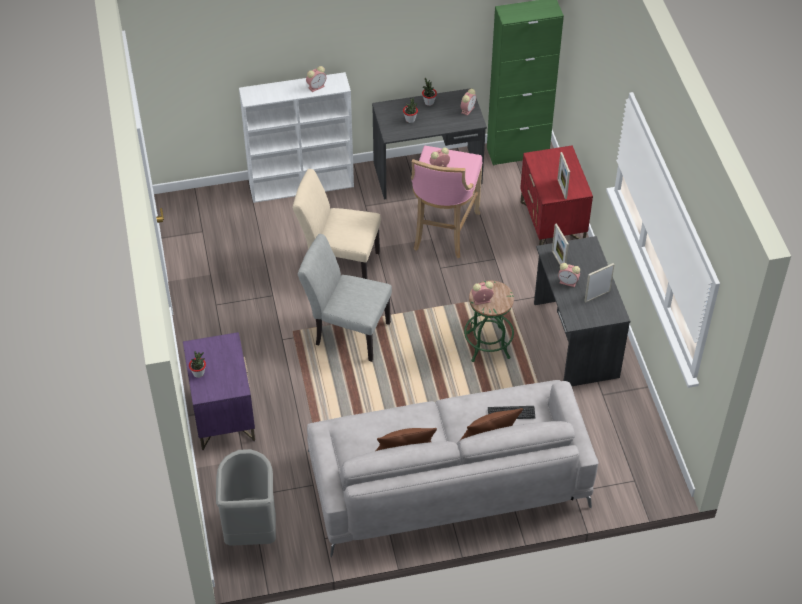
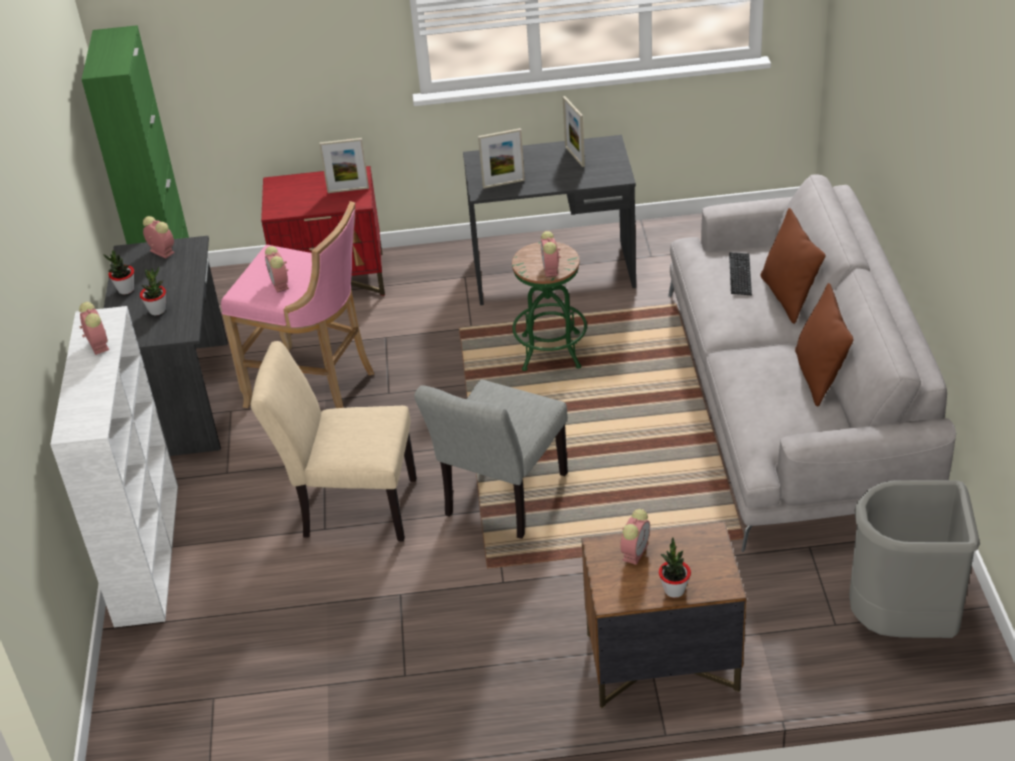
camera: 80 degrees left, 10 degrees down
(223, 414) = (661, 662): purple nightstand -> brown nightstand
(339, 264) = (349, 507): beige chair -> beige chair turned 75 degrees clockwise
(568, 282) = (545, 177): alarm clock -> alarm clock (635, 551)

